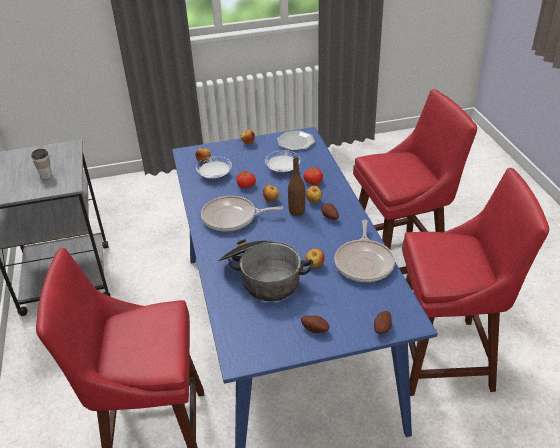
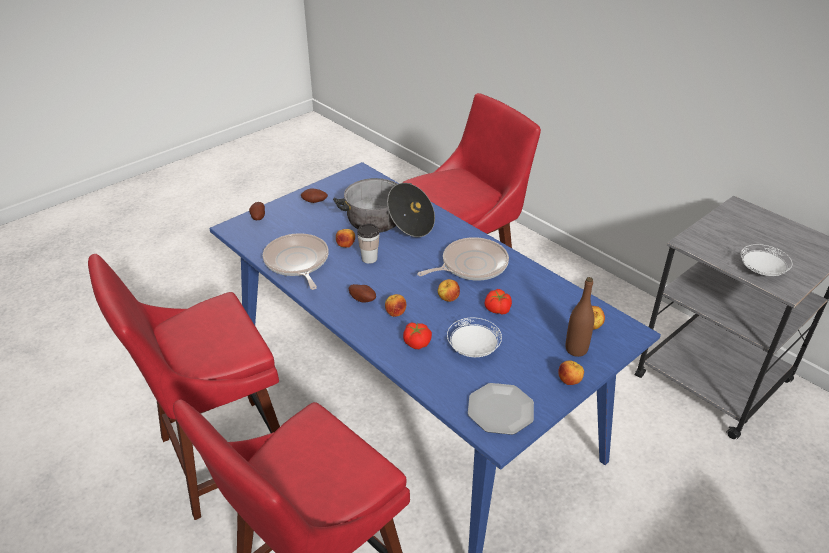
camera: 150 degrees right, 0 degrees up
(46, 175) = (735, 244): cup -> cup (369, 258)
(214, 176) = (551, 309): white plate -> white plate (761, 271)
(296, 211) = (406, 294): brown bottle -> brown bottle (576, 349)

